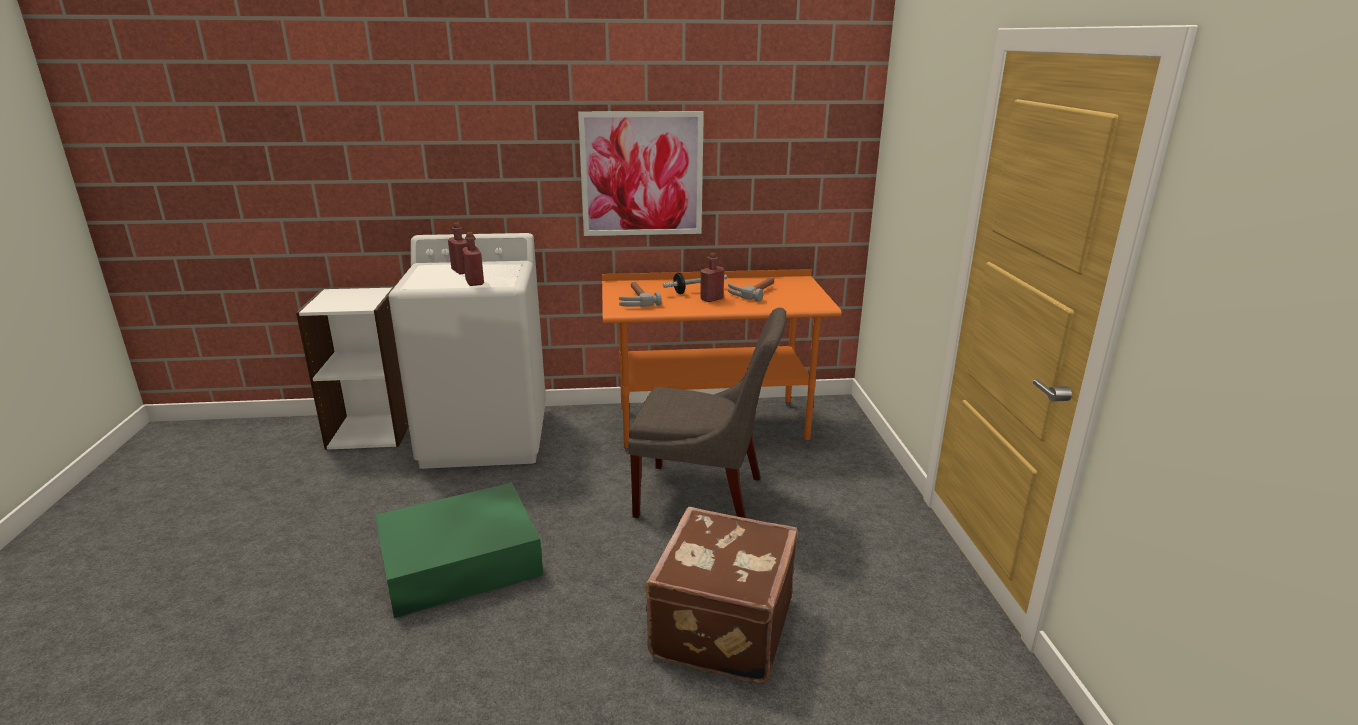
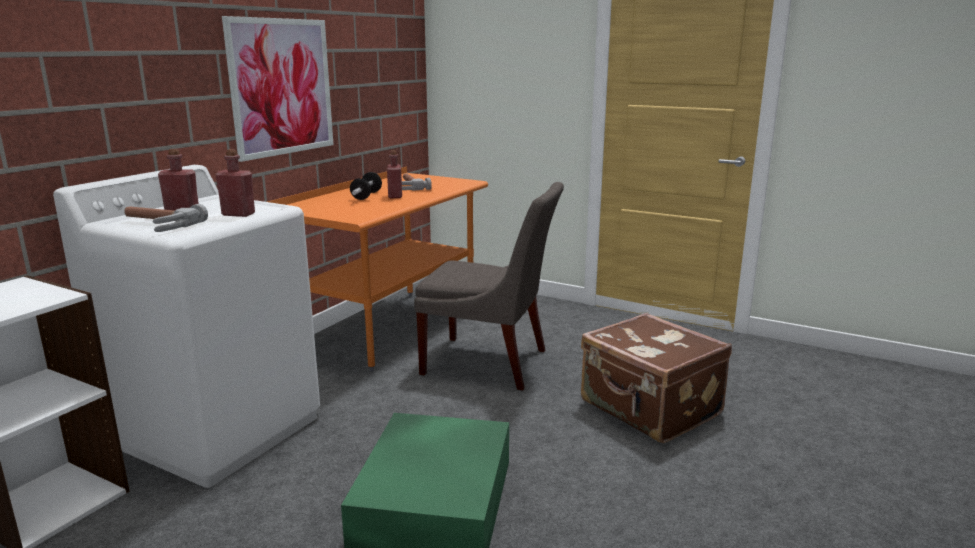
camera: 55 degrees left, 5 degrees down
(634, 299) = (342, 211): hammer -> hammer (155, 226)
(706, 498) = (490, 363): grey chair -> grey chair turned 60 degrees clockwise

